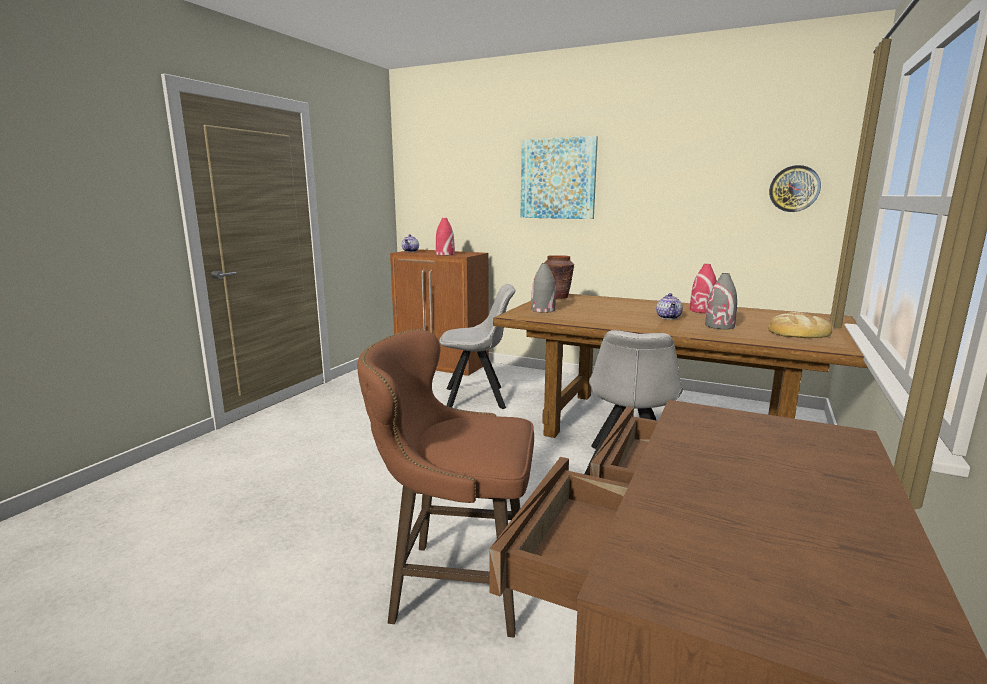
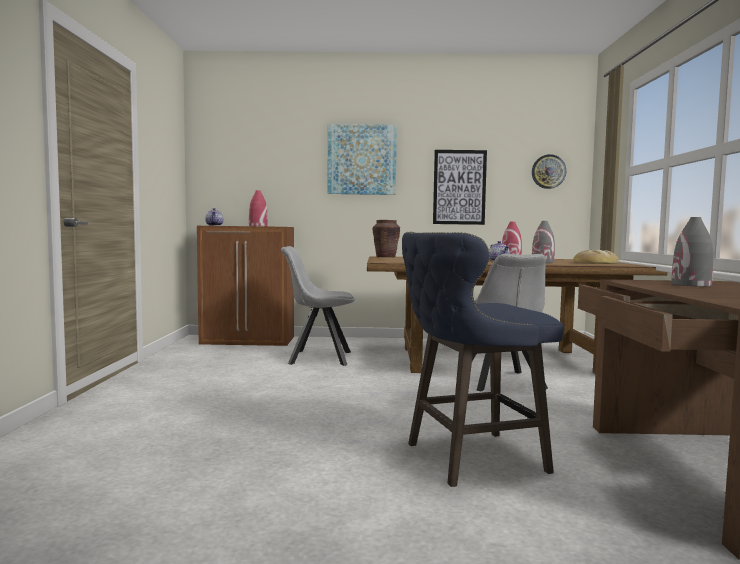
camera: 25 degrees left, 10 degrees down
(453, 585) = (469, 458): brown stool -> blue stool
(477, 398) = (318, 358): grey chair -> grey chair turned 150 degrees counterclockwise
(543, 310) = (395, 260): grey vase -> grey vase (691, 284)
(670, 210) = (459, 187): none -> picture

